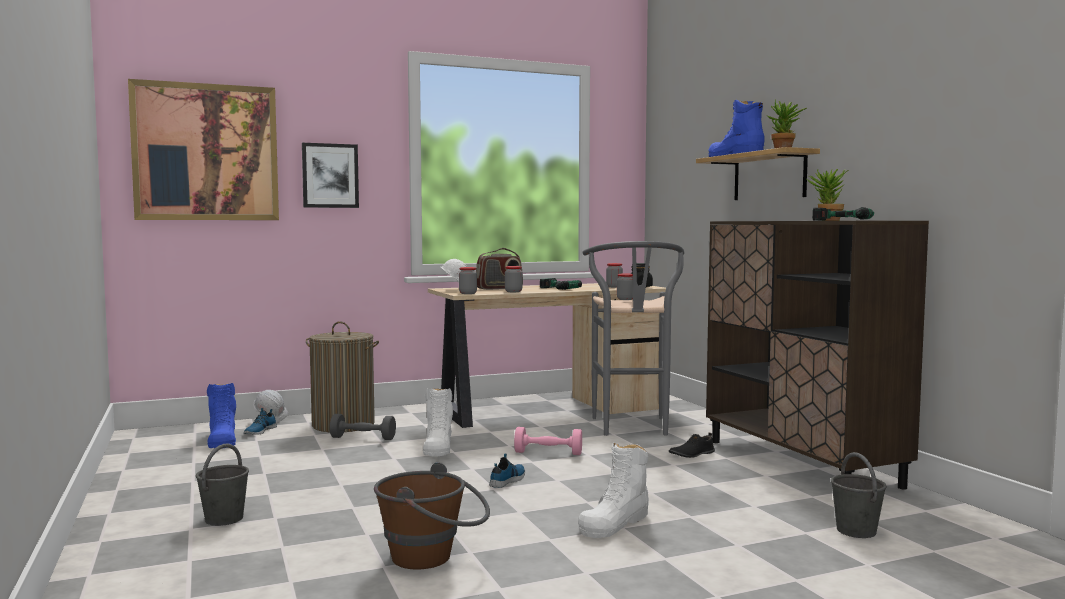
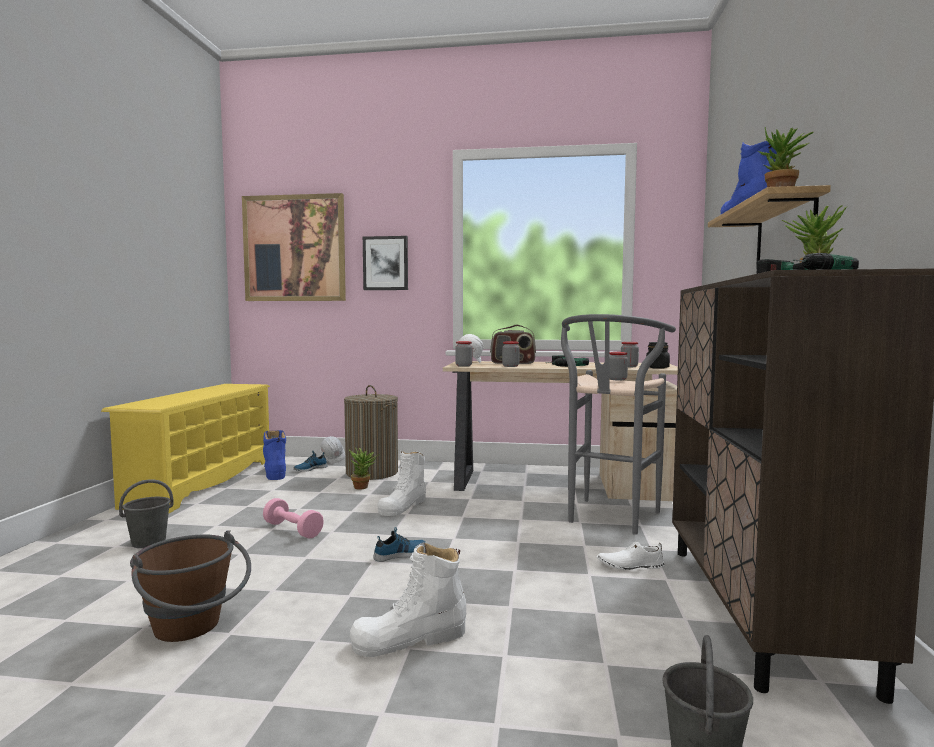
camera: 30 degrees right, 0 degrees up
(144, 462) = (202, 482): none -> yellow shoe rack
(222, 440) = (275, 472): blue boot -> blue boot turned 150 degrees clockwise
(363, 438) = (364, 487): grey dumbbell -> potted plant
(548, 453) = (483, 532): pink dumbbell -> pink dumbbell (293, 530)
(691, 454) = (630, 565): black shoe -> white shoe

